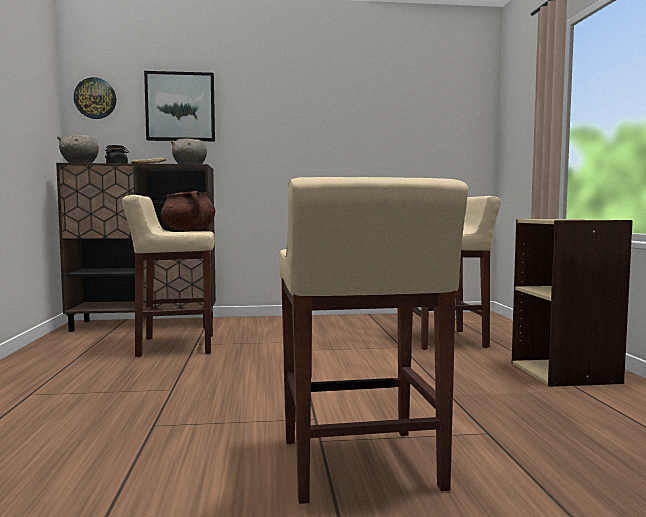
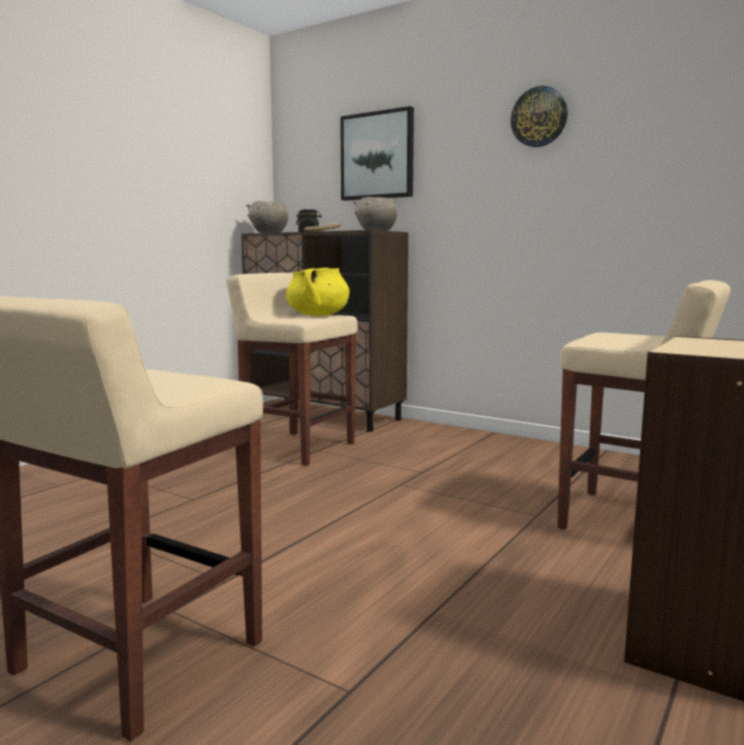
camera: 40 degrees right, 5 degrees up
(95, 98) = (299, 156): wall clock -> wall clock (539, 117)
(189, 231) = (318, 315): brown cooking pot -> yellow cooking pot

